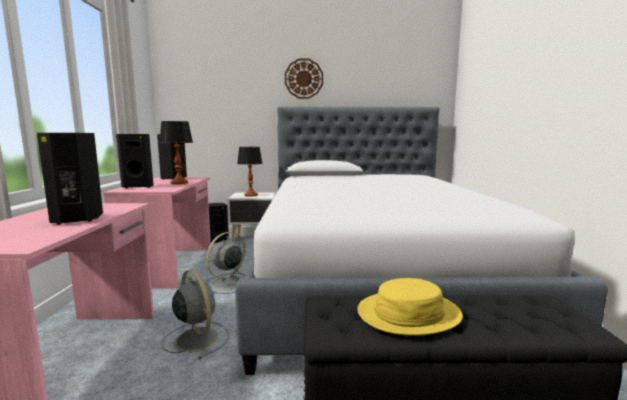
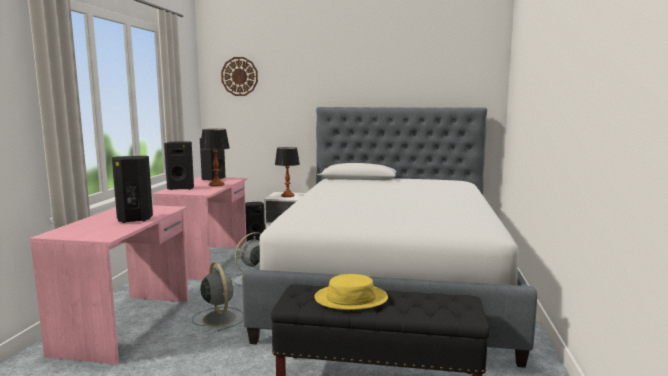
camera: 10 degrees right, 0 degrees up
(304, 78) = (344, 78): wall clock -> wall clock (239, 76)

